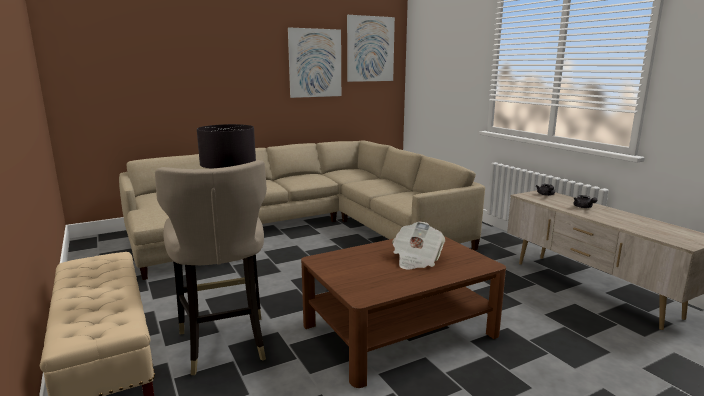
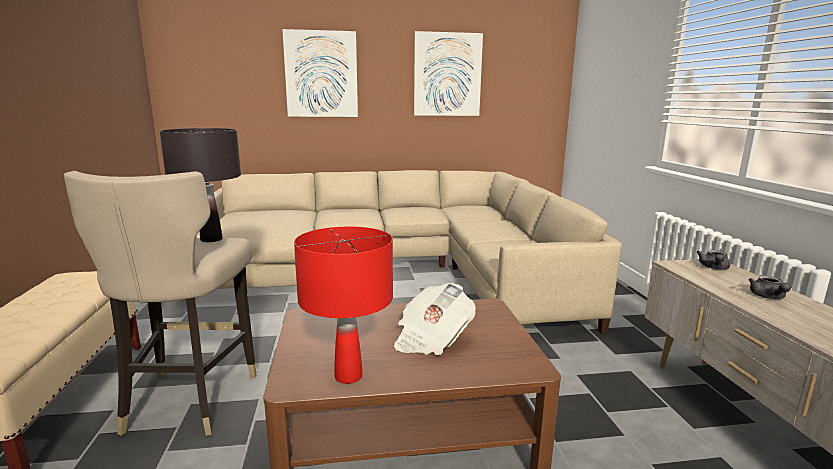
camera: 20 degrees right, 0 degrees up
(370, 49) = (522, 58): picture -> picture (321, 74)
(390, 287) = (349, 376): none -> red table lamp

